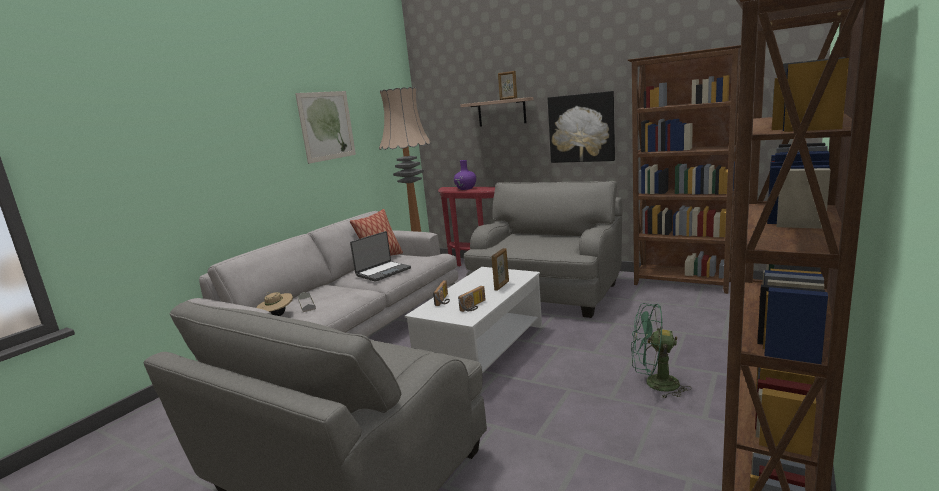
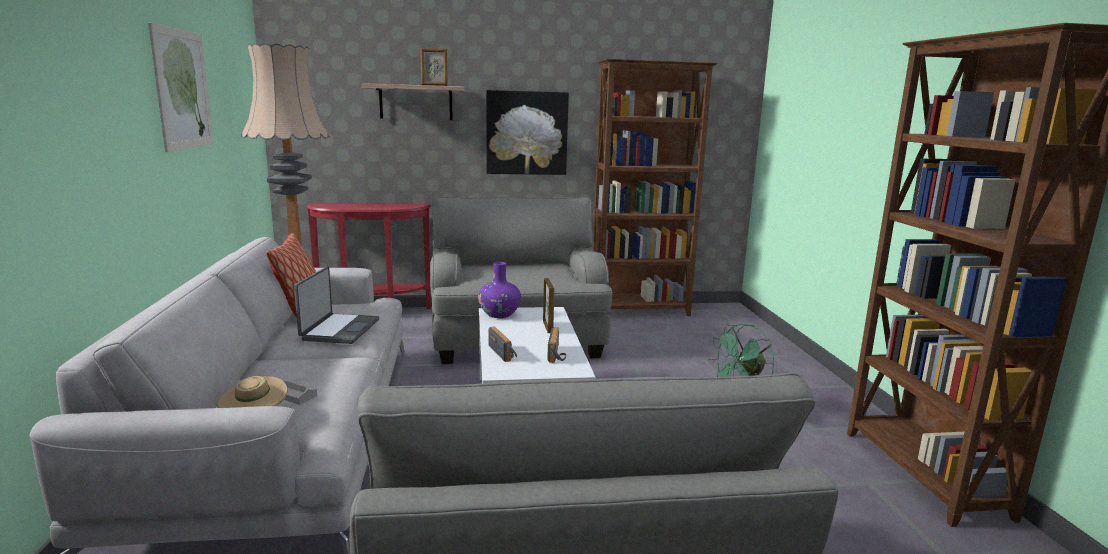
camera: 40 degrees left, 0 degrees up
(466, 188) = (359, 206): purple vase -> purple vase (499, 314)

